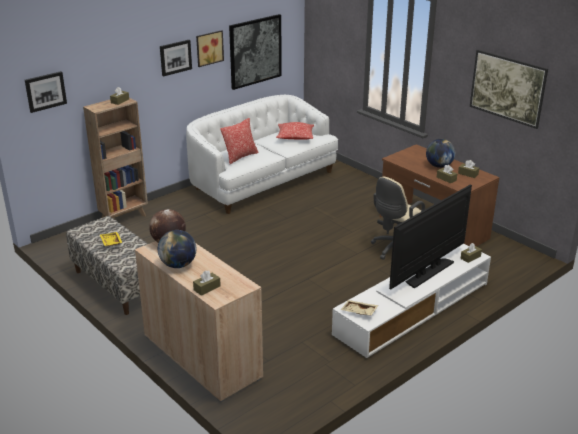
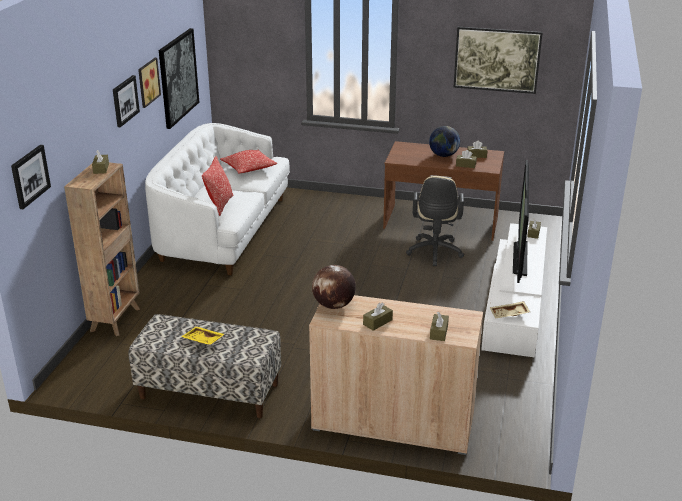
camera: 35 degrees left, 0 degrees up
(178, 265) = (377, 322): globe -> brown tissue box

